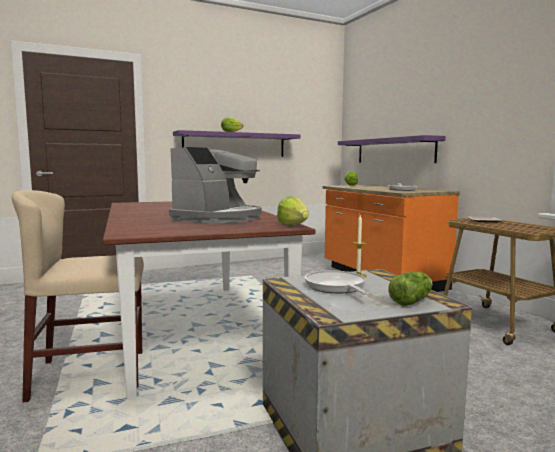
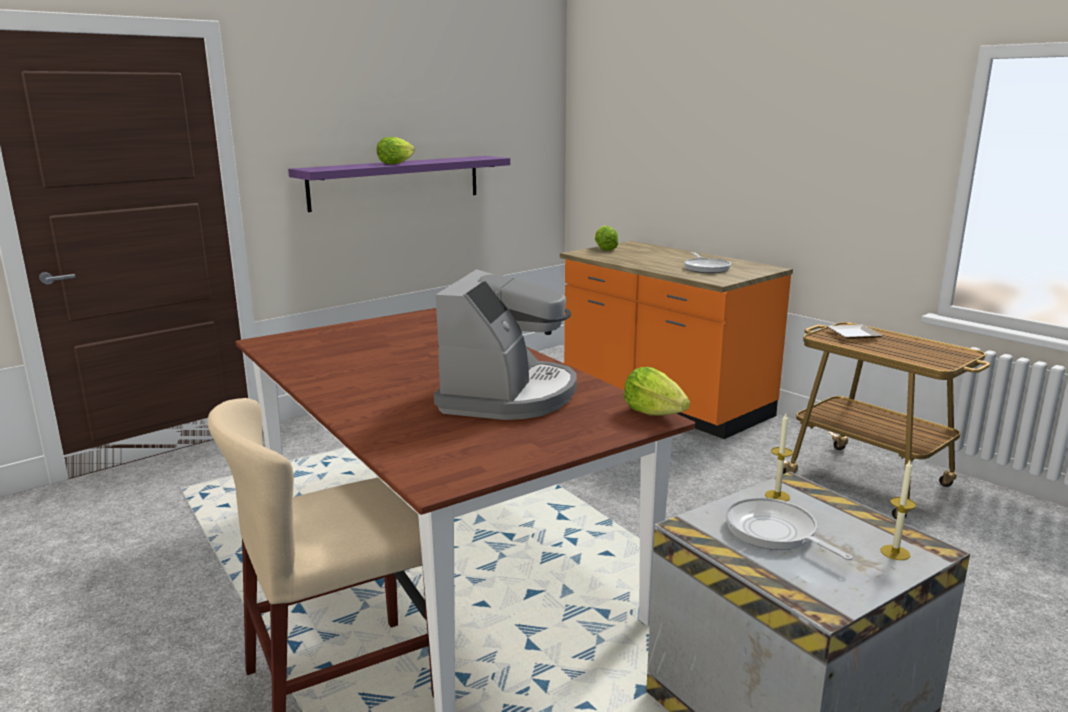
camera: 15 degrees left, 10 degrees up
(394, 151) = (672, 188): purple shelf -> none
(412, 301) = (895, 552): lettuce -> candle

